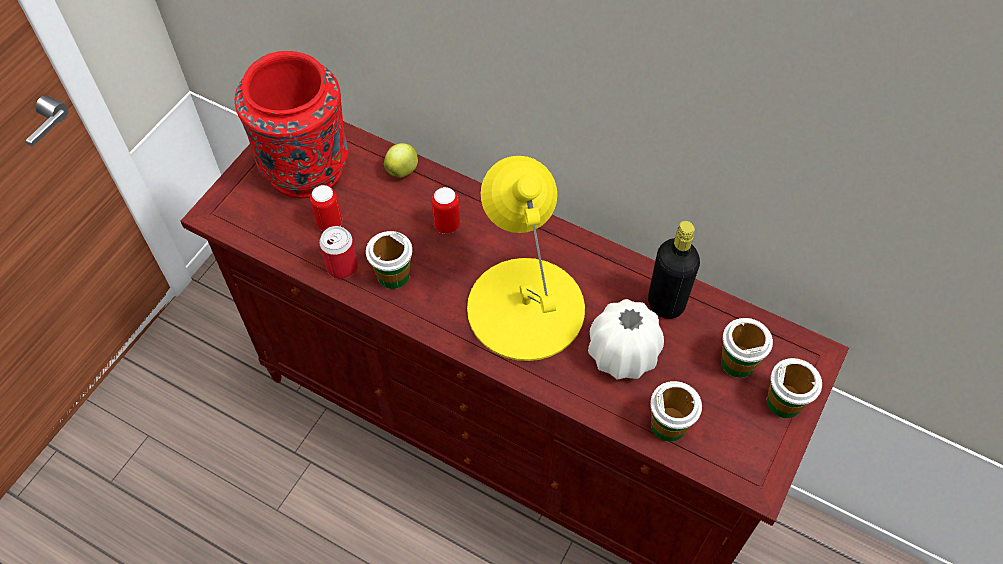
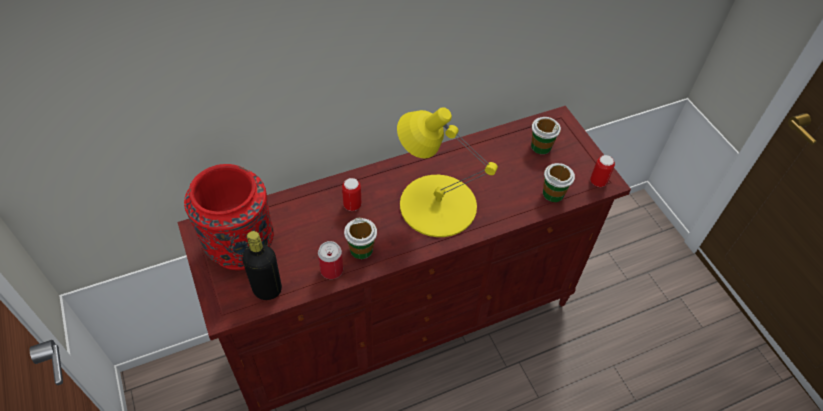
camera: 55 degrees left, 5 degrees down
(329, 223) = (294, 258): can -> can (598, 182)
(402, 170) = (293, 201): apple -> none
(622, 354) = (499, 185): white vase -> none
(666, 303) = (486, 150): black bottle -> black bottle (267, 289)
(784, 402) = (575, 145): cup -> none

